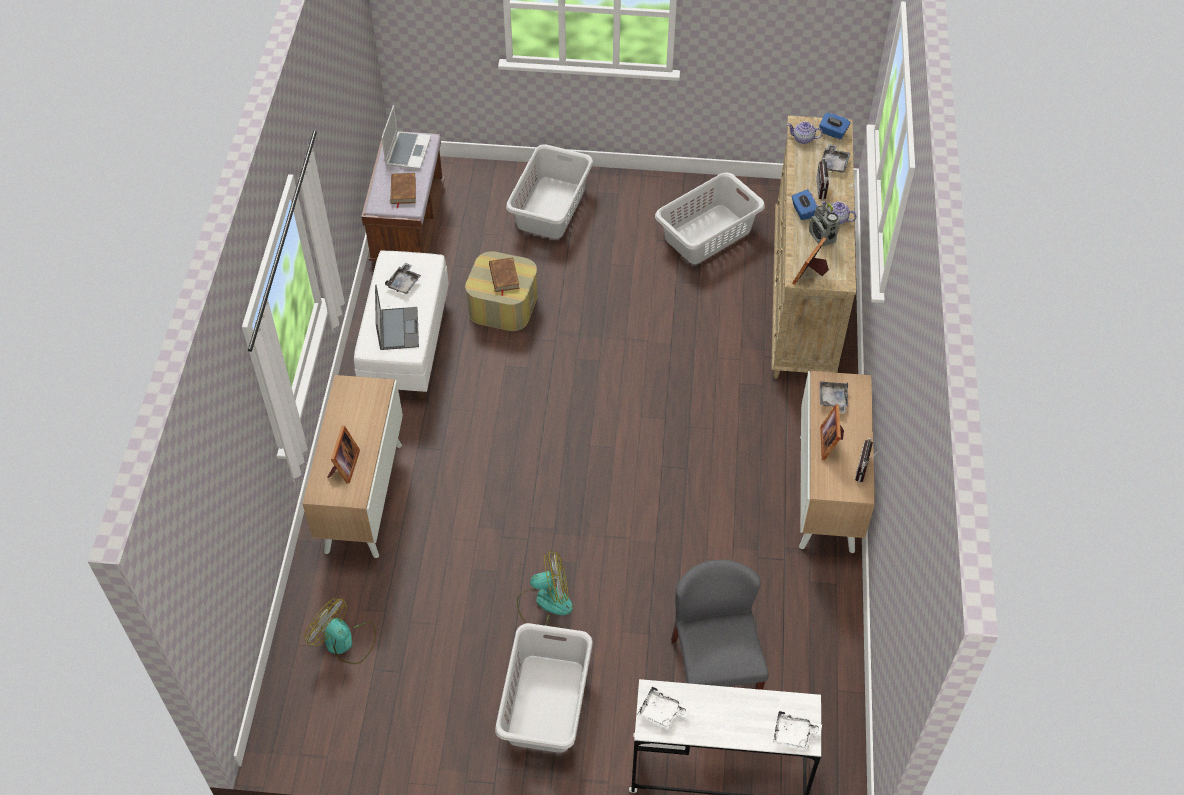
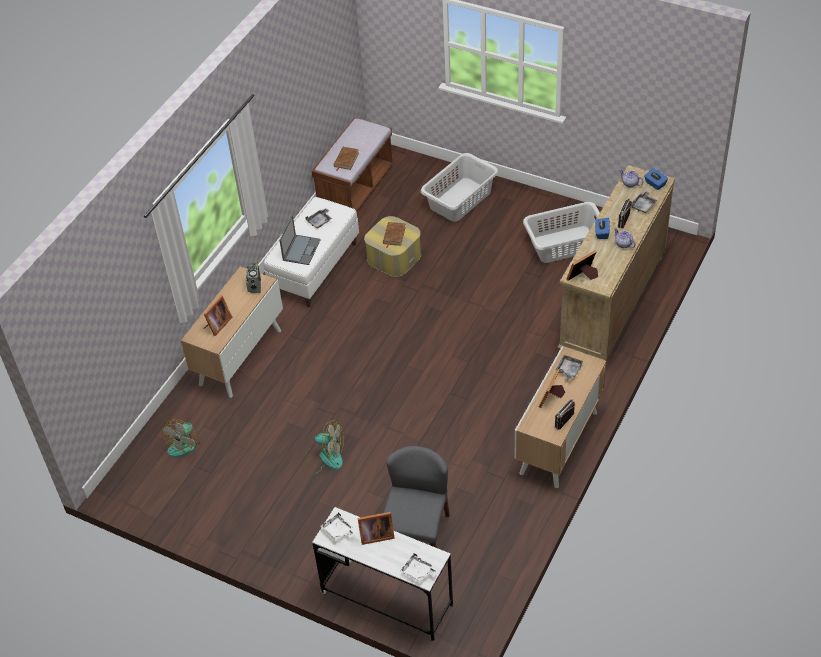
camera: 25 degrees right, 5 degrees down
(345, 642) = (185, 443): fan -> fan turned 120 degrees counterclockwise
(407, 151) = (362, 134): laptop -> none
(544, 704) = (293, 520): grey laundry basket -> none
(712, 701) = (375, 535): none -> picture frame
(822, 237) = (606, 253): radio -> radio (254, 287)

